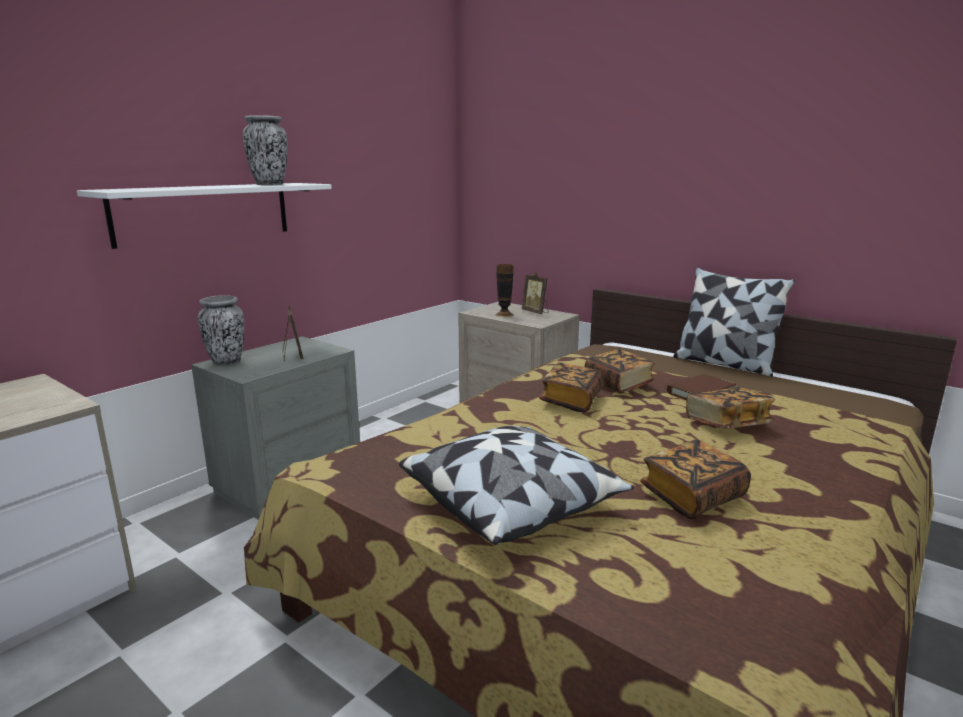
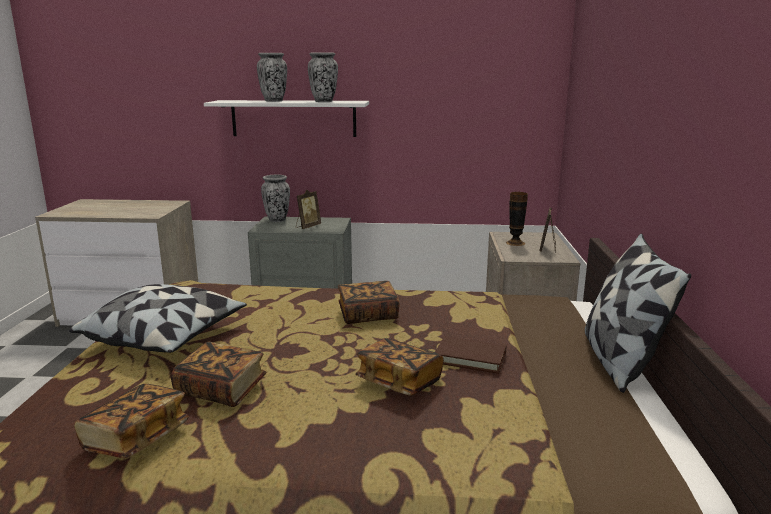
camera: 55 degrees right, 0 degrees up
(194, 187) = (274, 101): none -> vase
(618, 384) = (437, 322): book -> book (136, 438)

